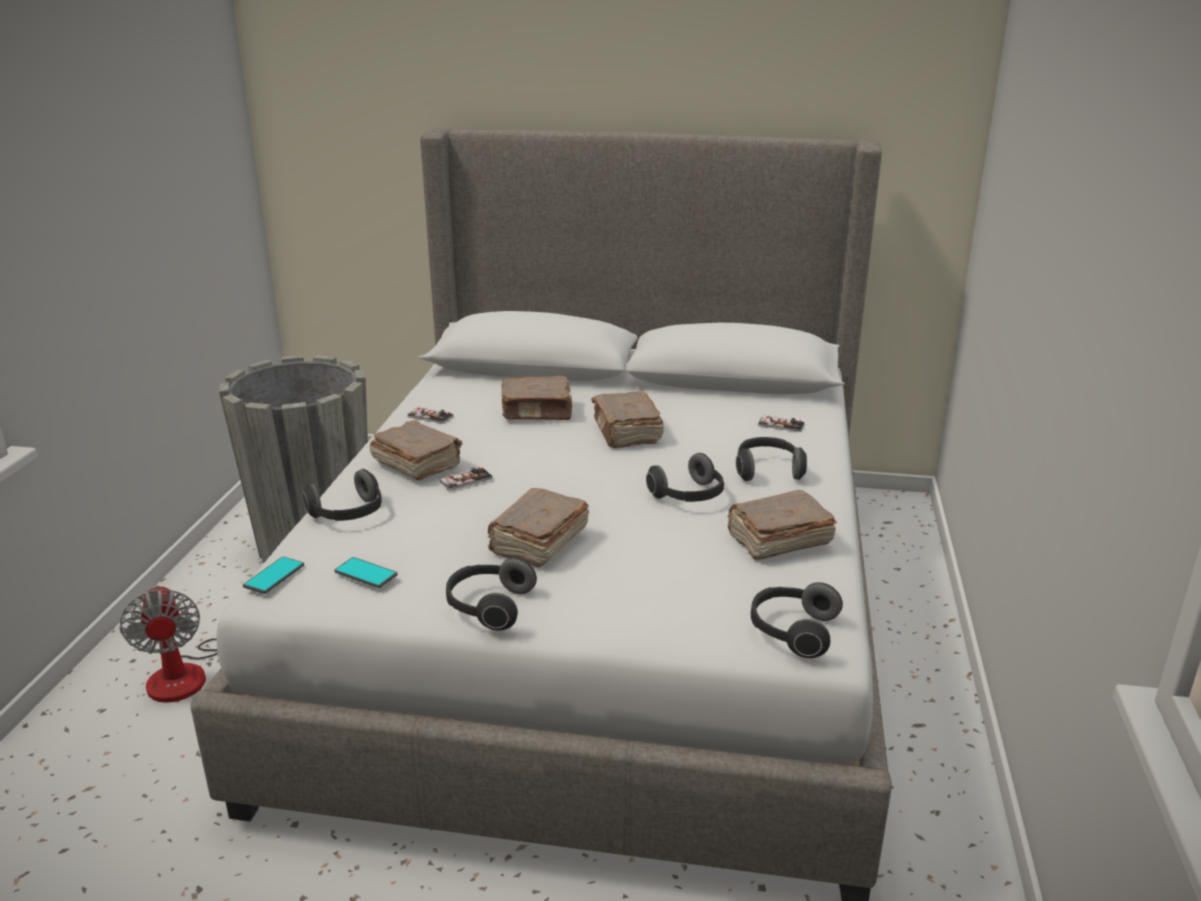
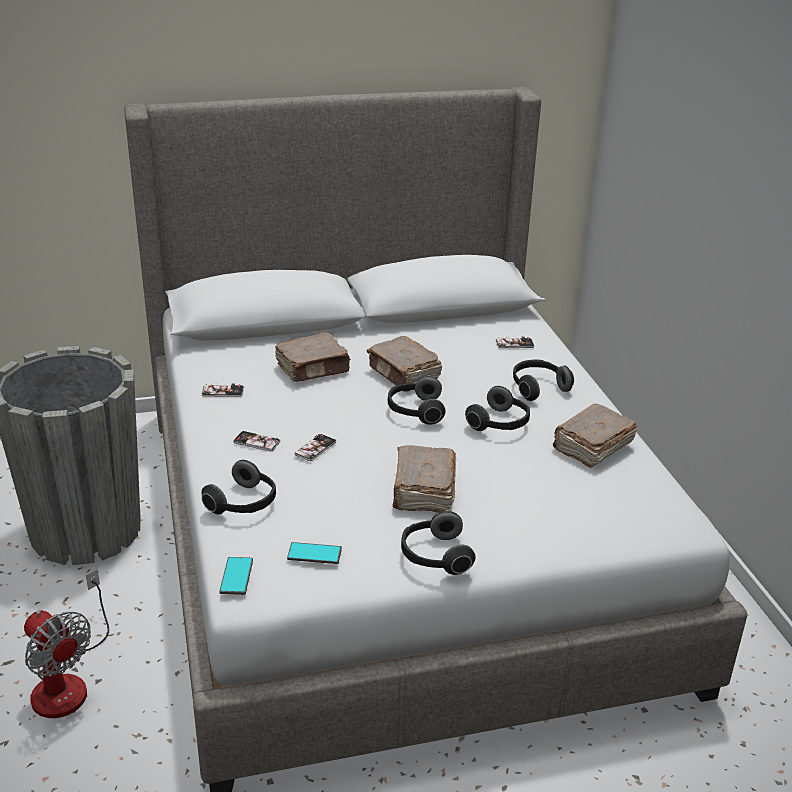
camera: 25 degrees left, 5 degrees up
(416, 464) = (256, 442): brown book -> phone
(792, 632) = (658, 519): headphones -> headphones (415, 411)

